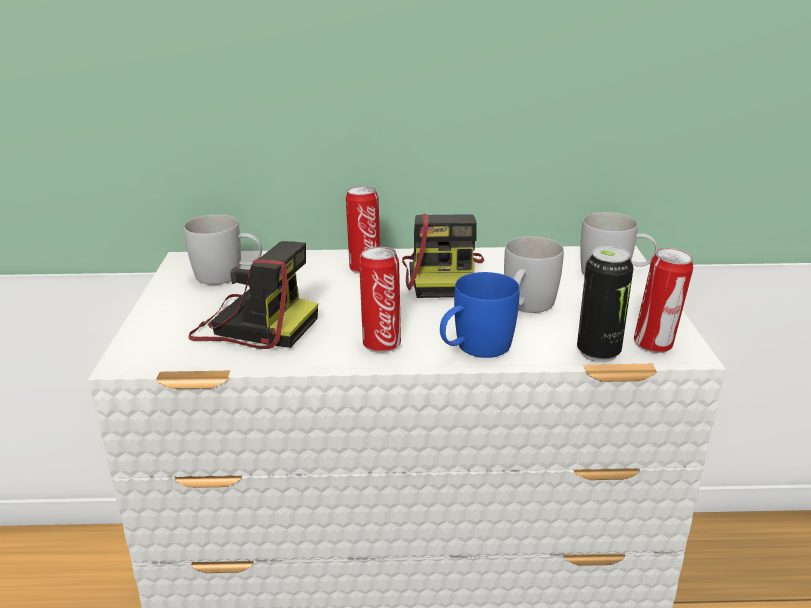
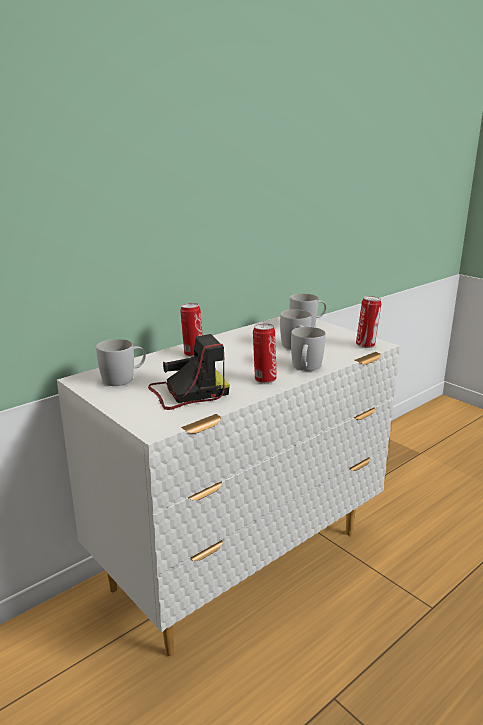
camera: 40 degrees left, 5 degrees down
(443, 276) = (237, 346): camera -> none
(475, 349) = (306, 368): blue mug -> white mug
(598, 352) = (352, 354): can -> none

